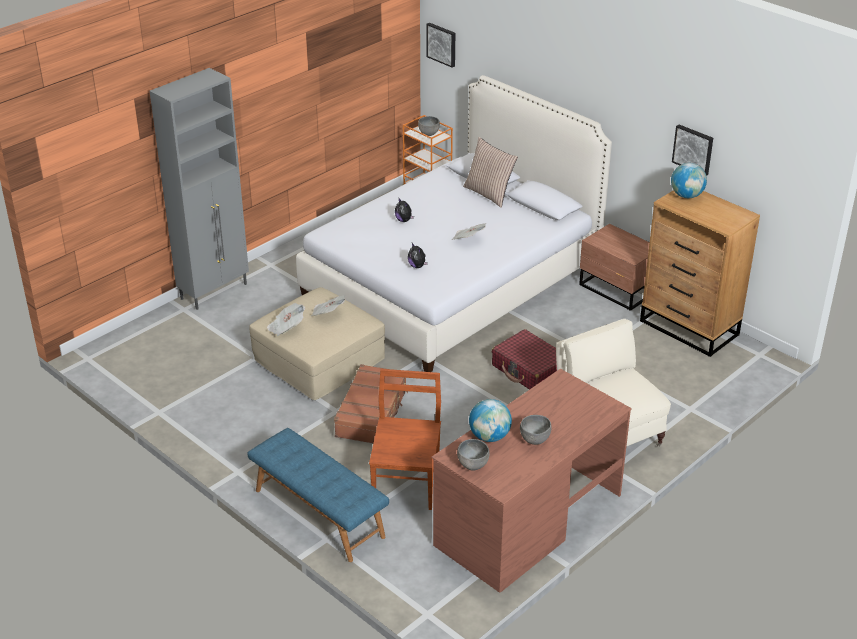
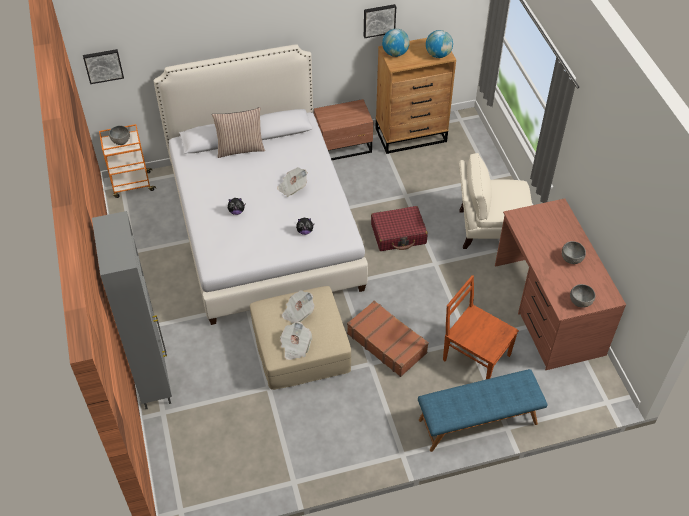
camera: 60 degrees left, 15 degrees up
(489, 437) = (555, 280): globe -> globe (438, 55)

